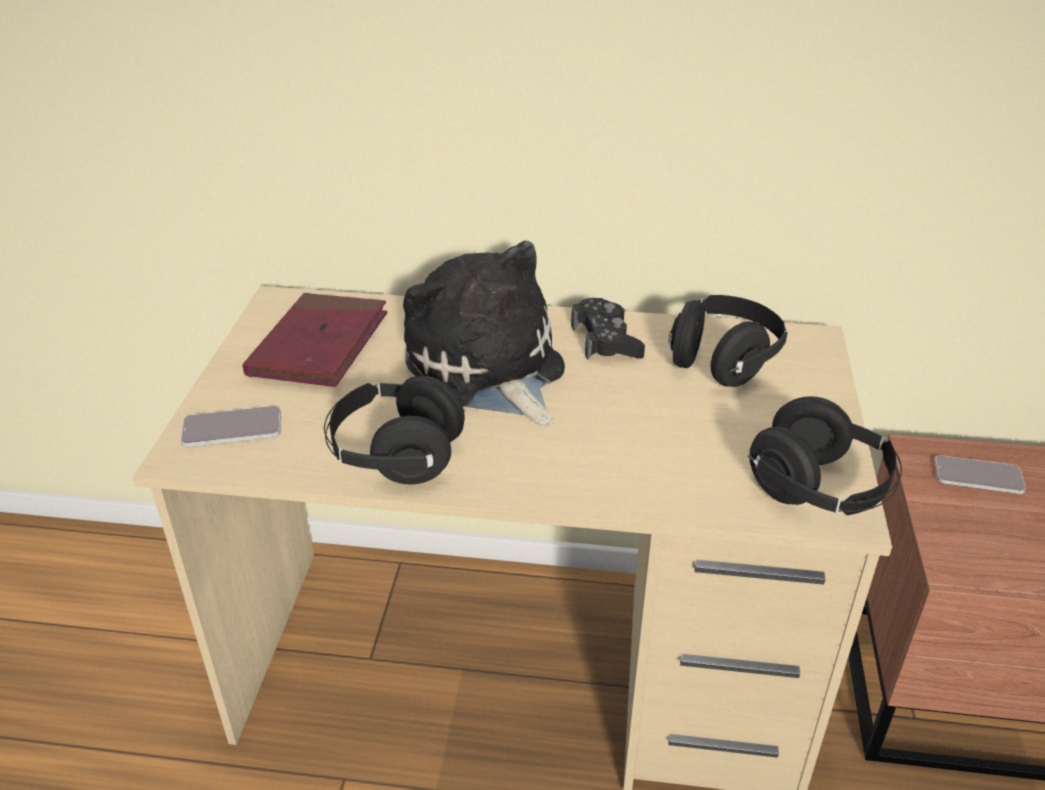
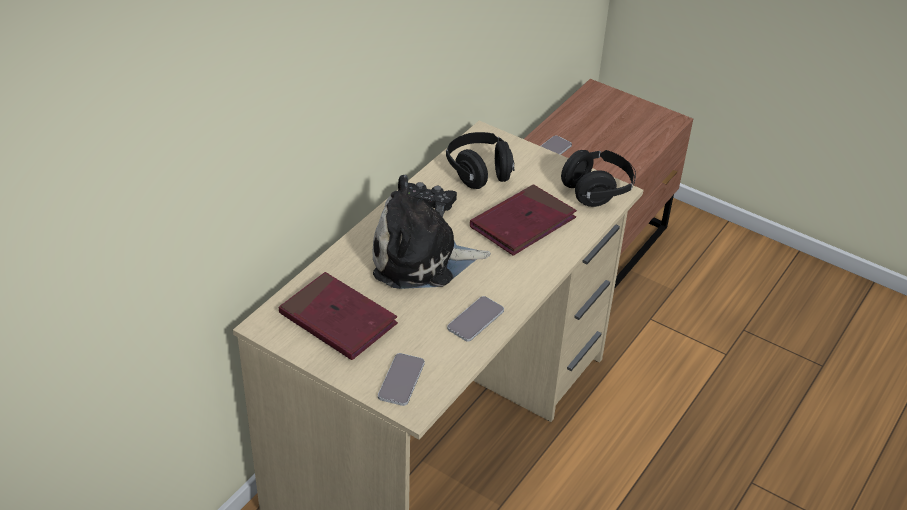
camera: 65 degrees left, 5 degrees up
(395, 455) = (475, 319): black headphones -> phone
(651, 435) = (523, 223): none -> red book

